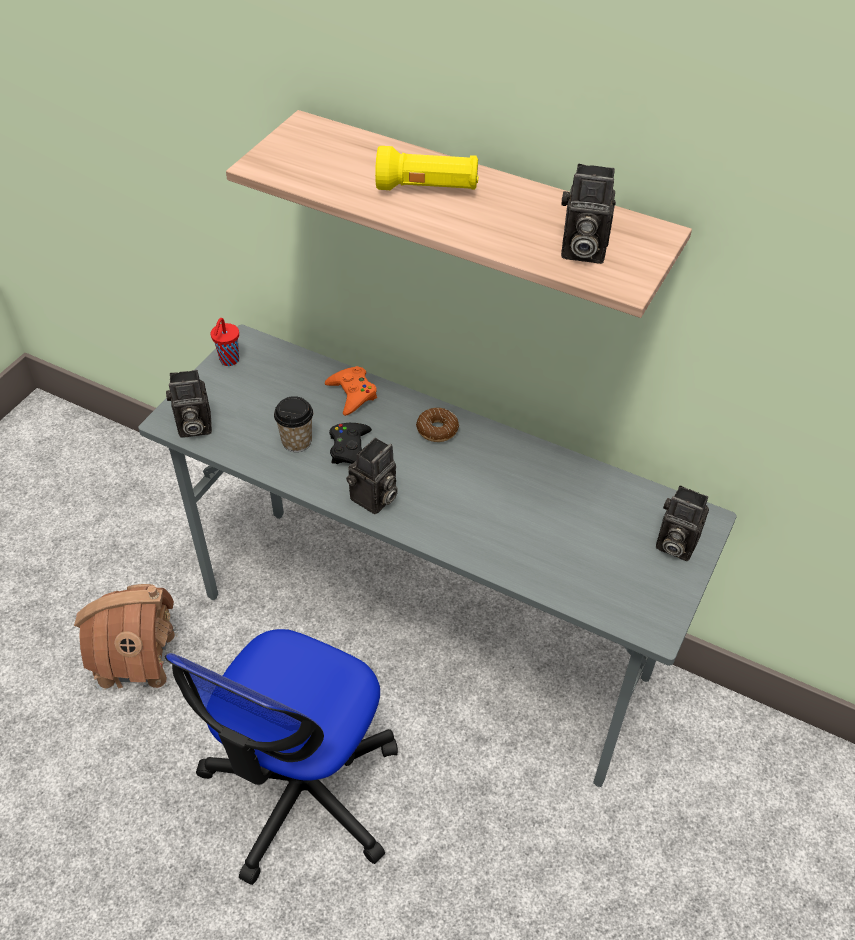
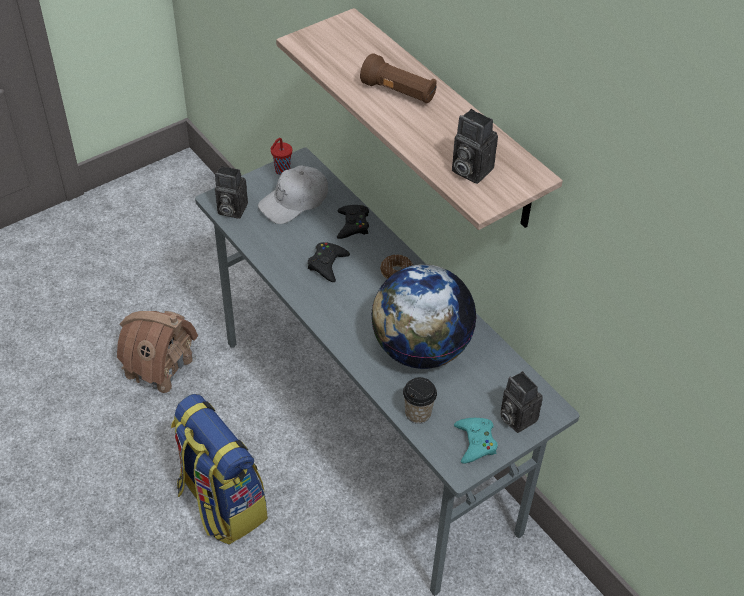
camera: 25 degrees right, 0 degrees up
(266, 391) = (294, 202): none -> white cap
(297, 442) = (293, 245): cup -> cup (418, 413)
(302, 790) = (220, 503): office chair -> backpack
(352, 394) = (352, 225): orange game controller -> black game controller
(374, 500) = (321, 304): camera -> none
(427, 188) = (399, 93): yellow flashlight -> brown flashlight
(520, 508) = (420, 349): none -> globe
(651, 591) = (475, 442): none -> turquoise game controller

